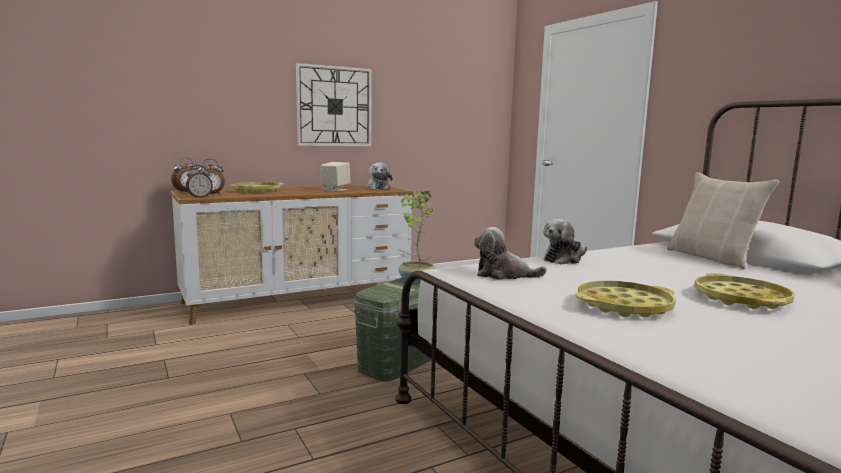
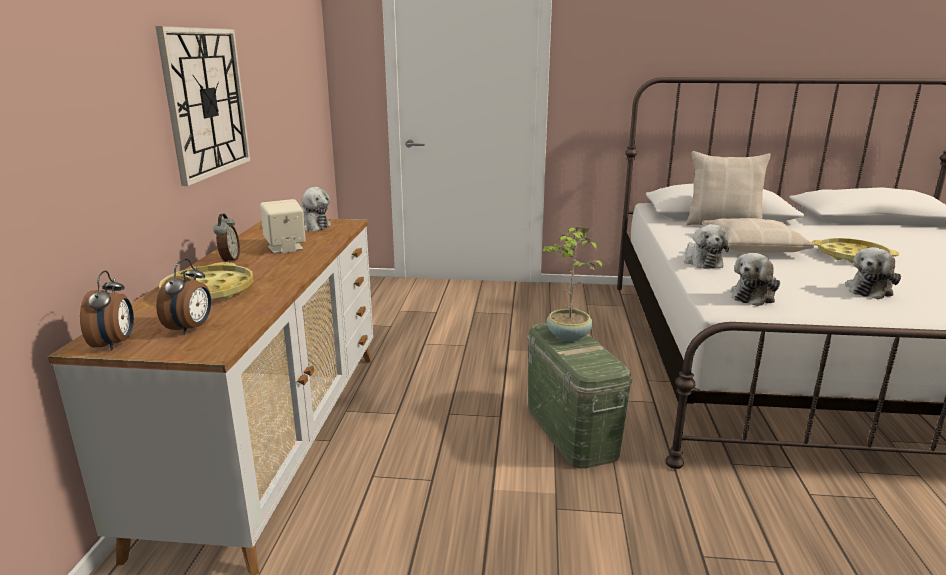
camera: 55 degrees left, 10 degrees up
(199, 197) = (220, 343): alarm clock -> alarm clock (229, 260)
(624, 306) = (870, 289): yellow tray -> plush toy
(662, 268) = (752, 246): none -> beige pillow

